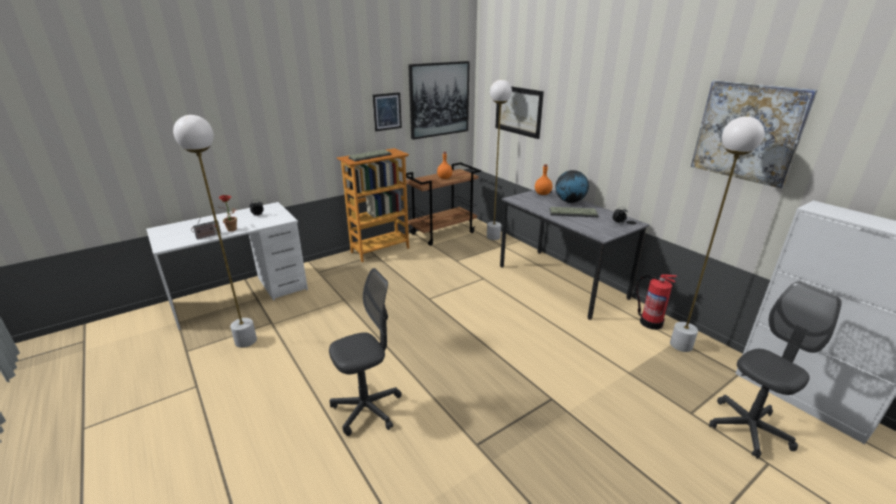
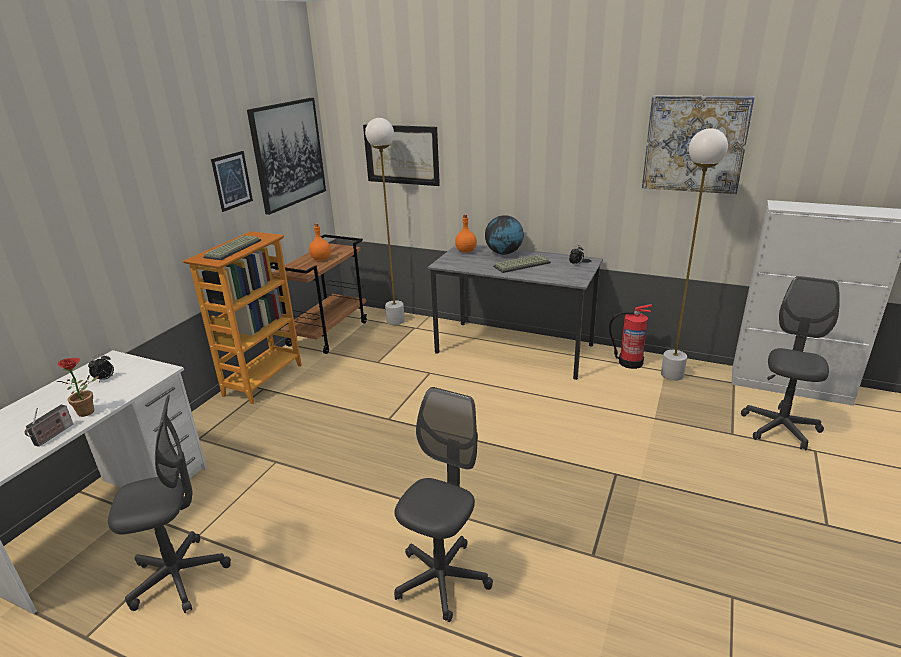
camera: 30 degrees left, 0 degrees up
(246, 341) = (179, 577): white floor lamp -> grey office chair

